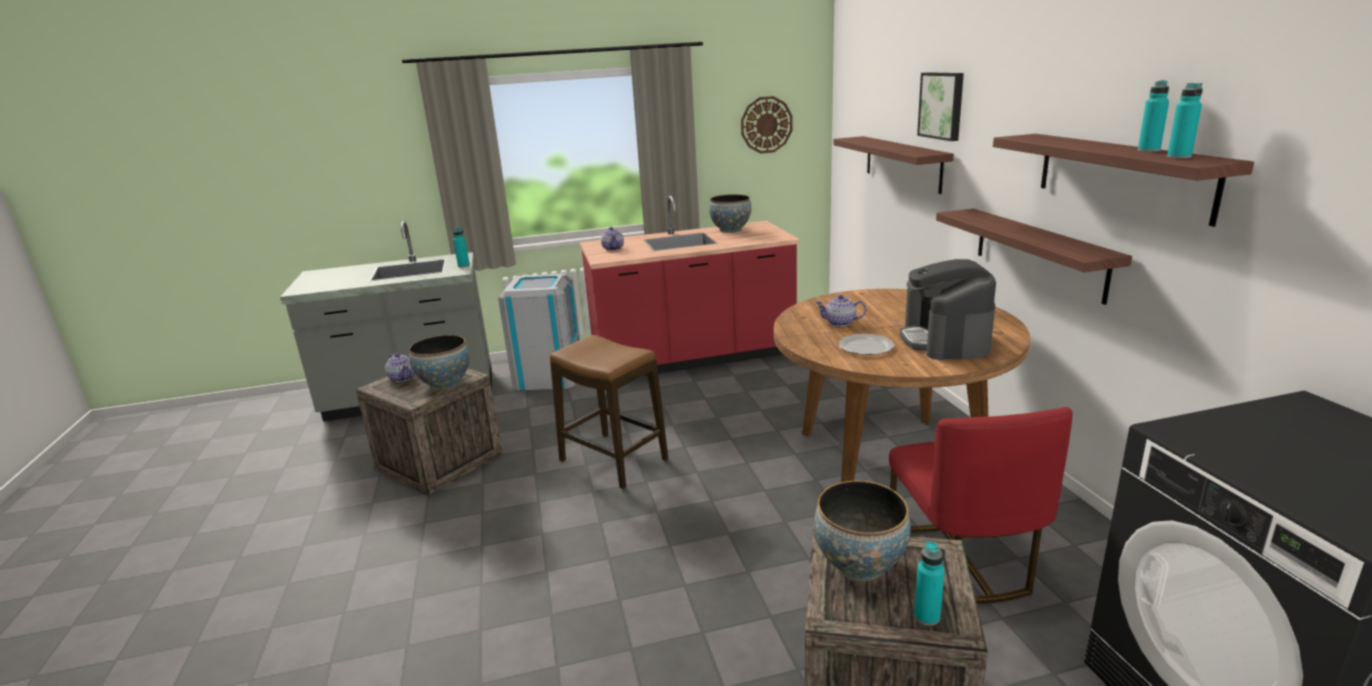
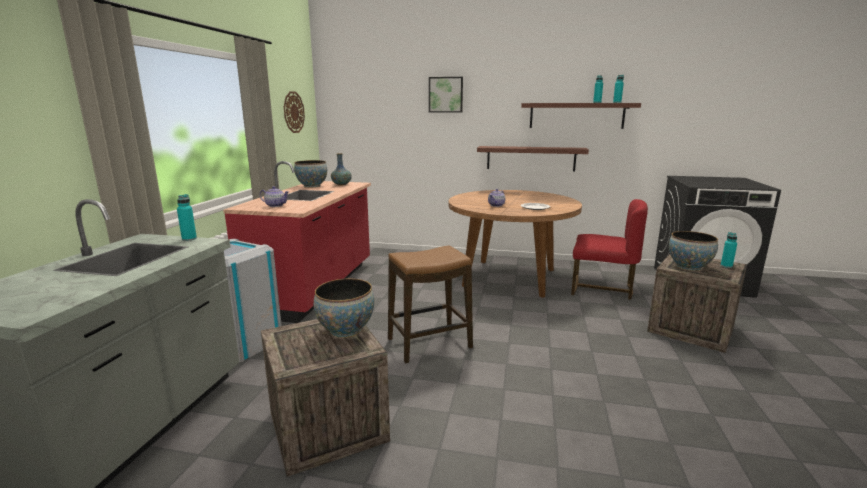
camera: 65 degrees left, 5 degrees down
(402, 378) = (291, 350): teapot -> none
(760, 235) = (341, 184): none -> vase
(902, 163) = (409, 130): shelf -> none
(945, 340) = (541, 199): coffee machine -> none

